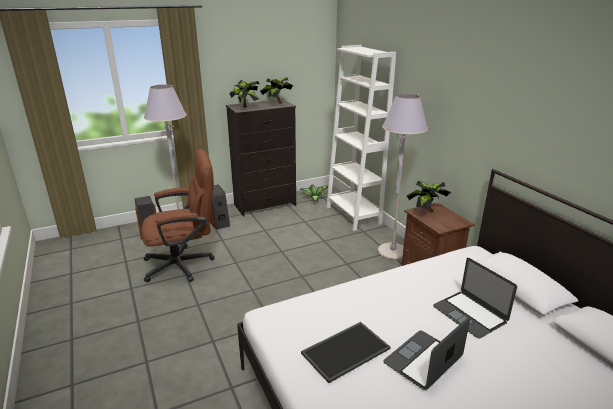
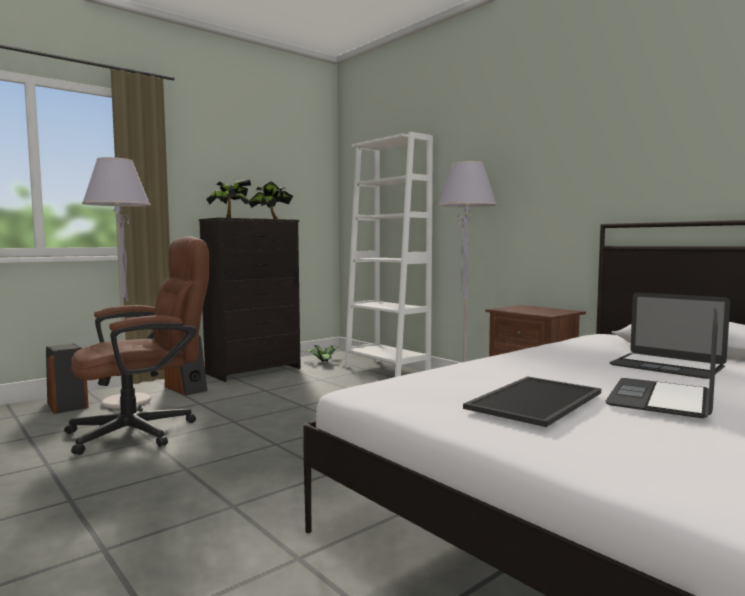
camera: 15 degrees left, 20 degrees down
(426, 212) = (515, 308): potted plant -> none

